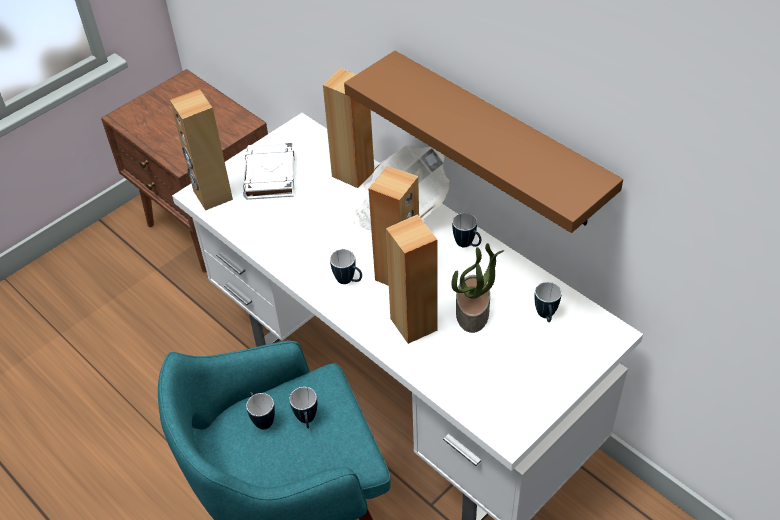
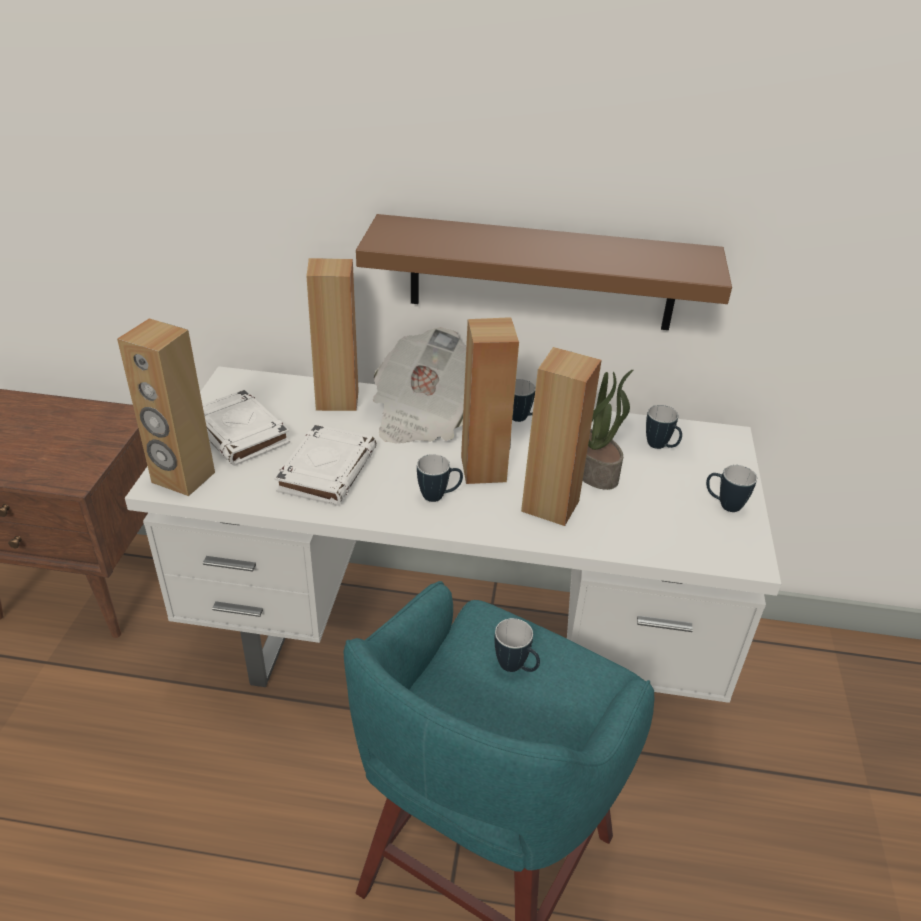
camera: 40 degrees left, 10 degrees down
(262, 419) = (462, 694): mug -> mug (724, 505)
(298, 228) = (327, 470): none -> white book

